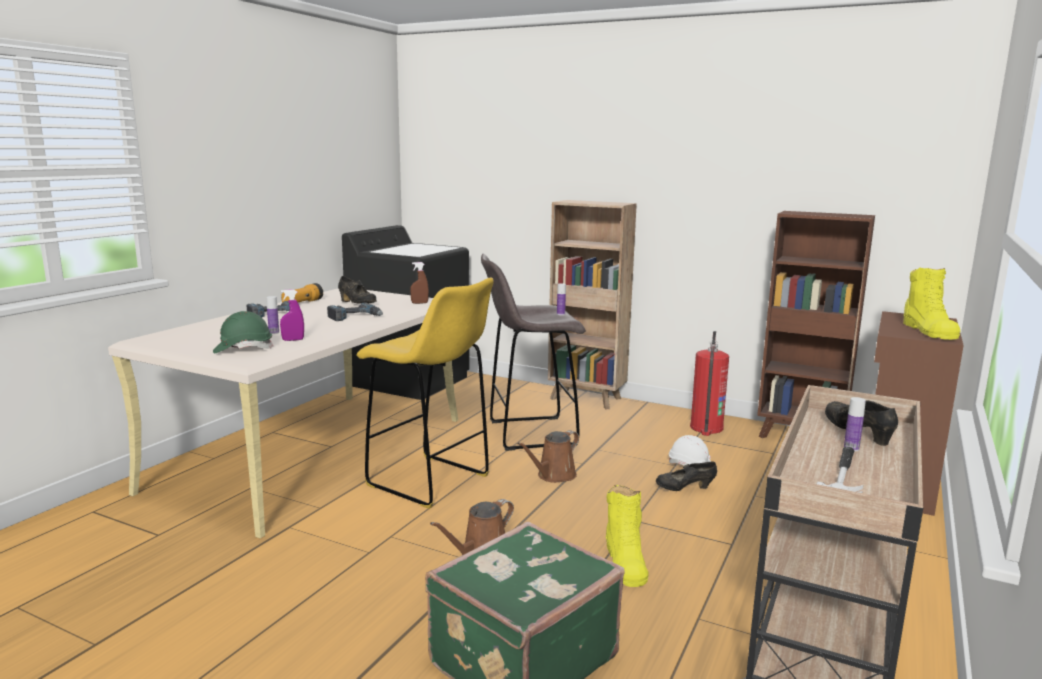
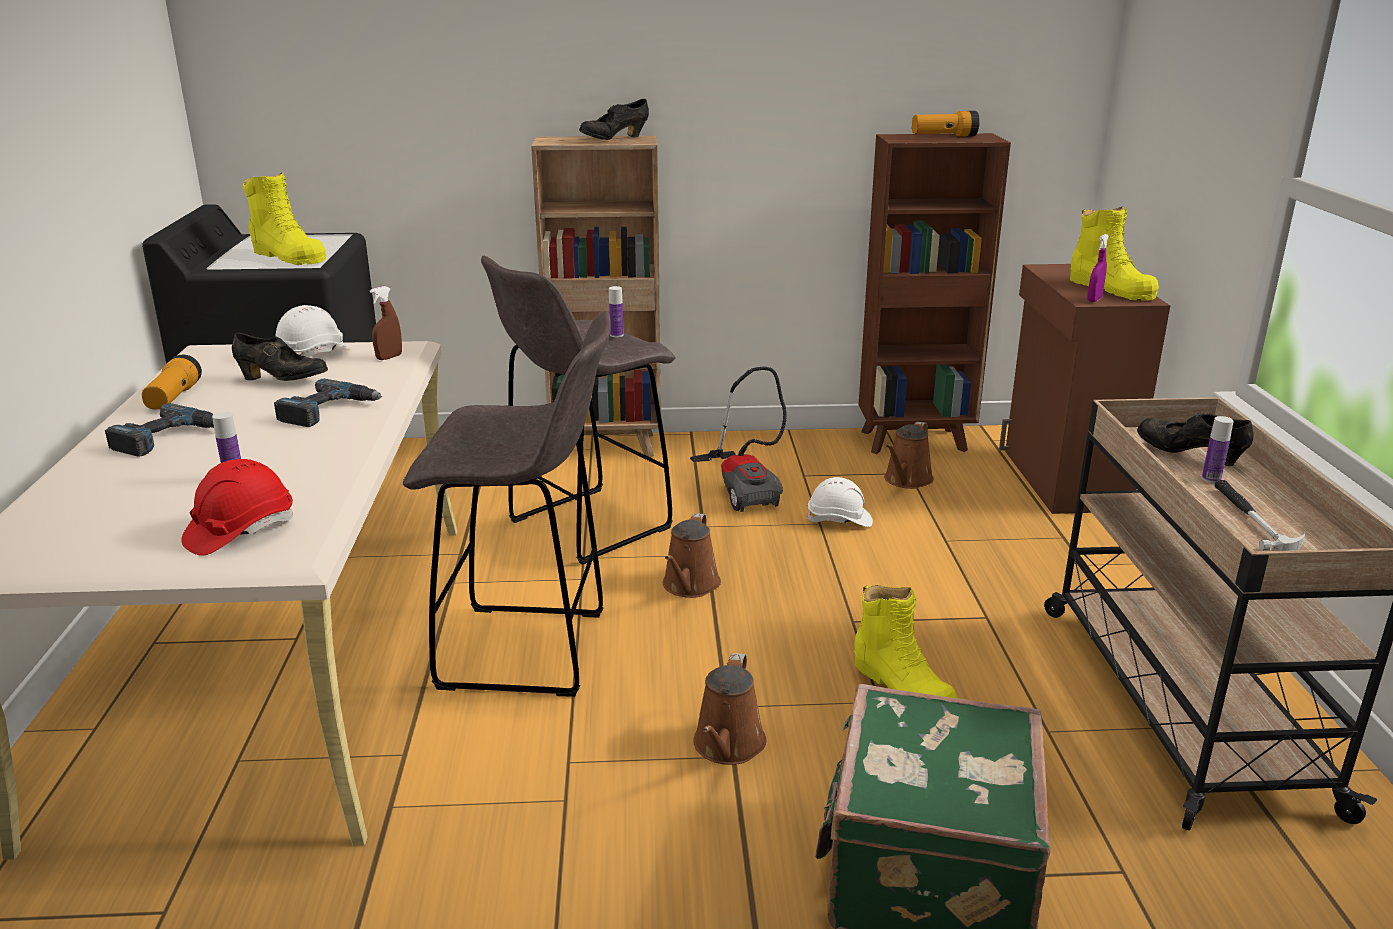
camera: 30 degrees left, 10 degrees up
(243, 349) = (240, 531): green hard hat -> red hard hat
(293, 340) = (299, 487): purple spray bottle -> purple spray bottle (1094, 300)
(388, 297) = (314, 355): none -> white hard hat
(413, 251) = (289, 256): none -> yellow boot
(431, 481) = (529, 650): yellow stool -> grey stool
(647, 436) = (745, 488): none -> vacuum cleaner
(685, 489) = (864, 555): black shoe -> black shoe (614, 139)
(706, 428) = (801, 455): fire extinguisher -> none
(766, 457) = (906, 480): none -> brown watering can
(829, 214) = (944, 136): none -> flashlight

